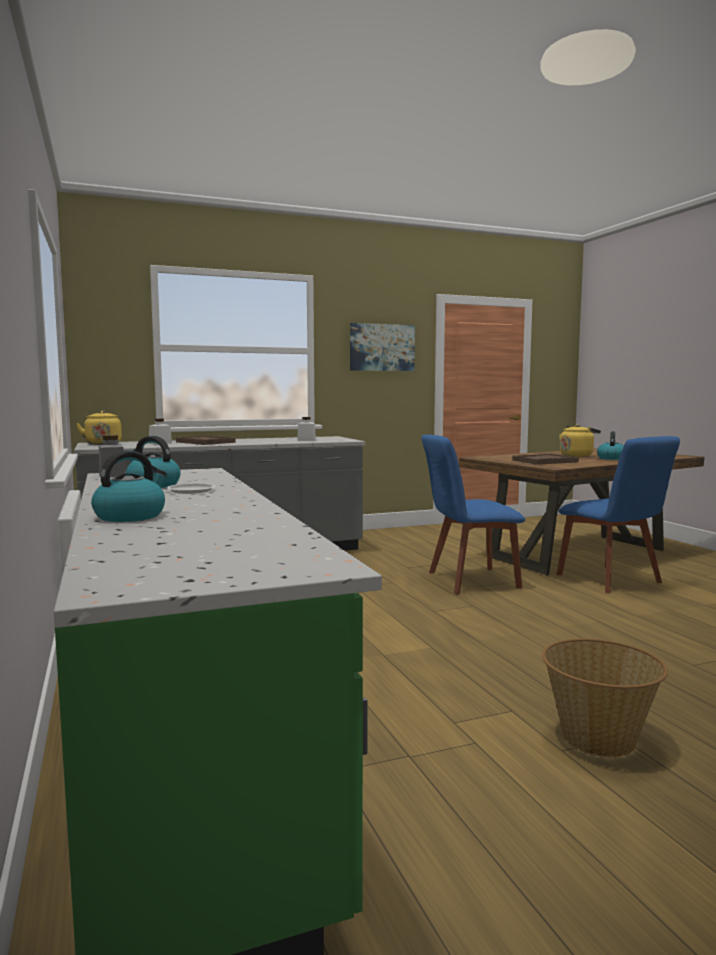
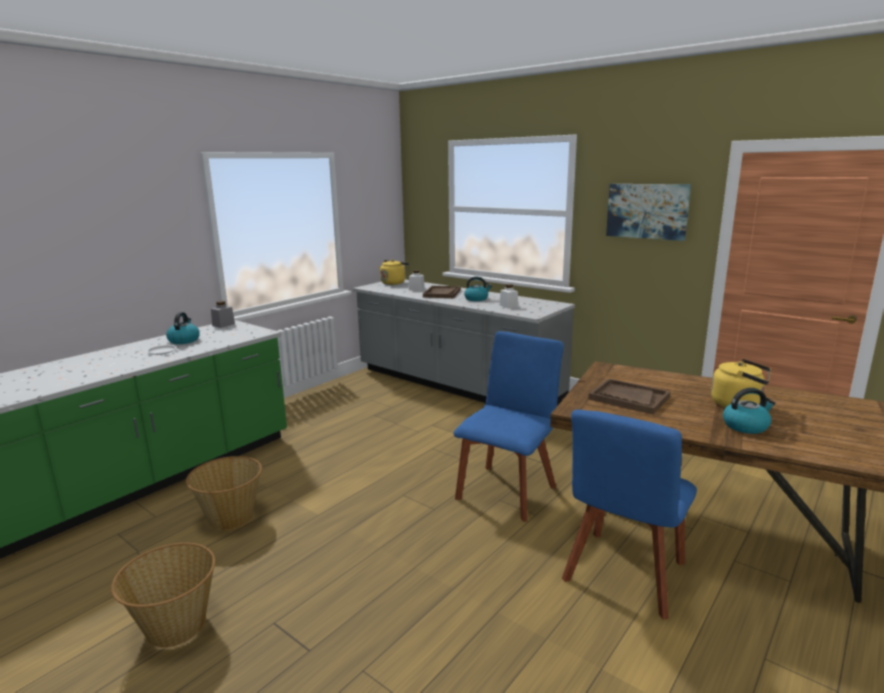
camera: 60 degrees right, 10 degrees up
(130, 516) = (72, 363): kettle -> kettle (476, 299)
(384, 689) = (230, 517): none -> basket
(468, 581) = (508, 490): blue chair -> blue chair turned 75 degrees clockwise

